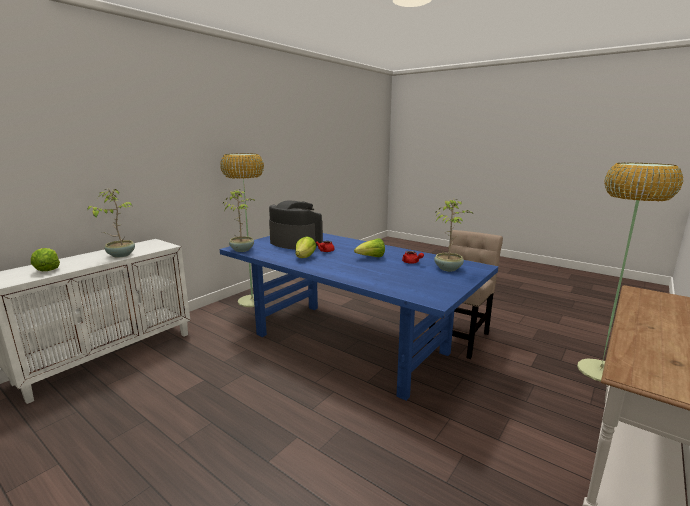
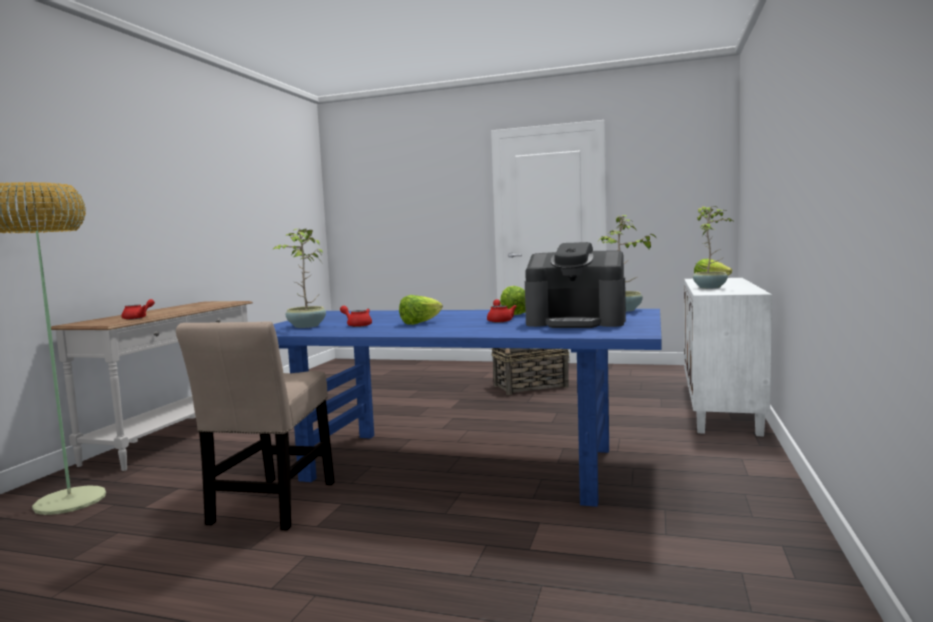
camera: 160 degrees right, 10 degrees down
(145, 474) = (531, 386): none -> basket
(252, 301) = (737, 492): floor lamp -> none
(641, 304) = (138, 318): none -> red teapot

